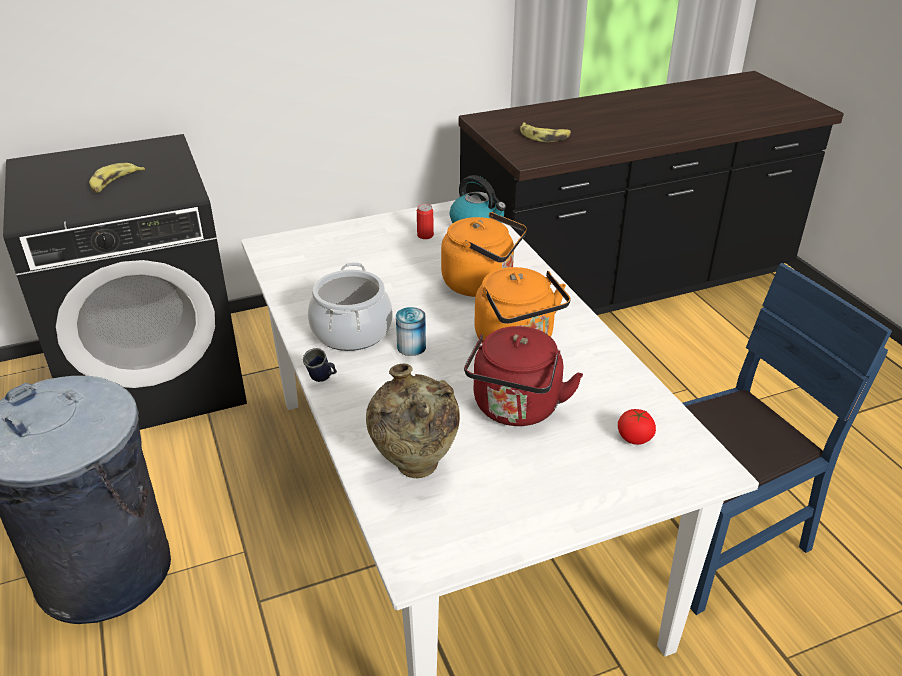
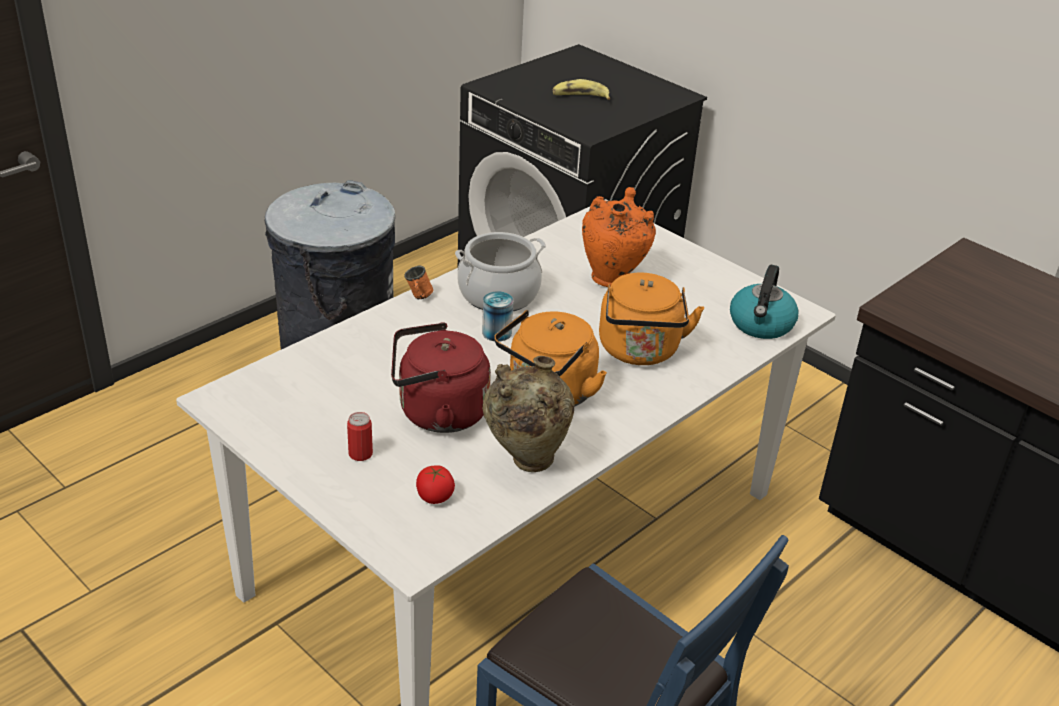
camera: 65 degrees right, 0 degrees up
(322, 379) = (419, 298): blue mug -> orange mug
(371, 268) = (612, 279): none -> orange vase
(415, 470) = (325, 373): beige vase -> beige vase (525, 460)
(425, 235) = (706, 296): can -> can (360, 454)
(544, 137) = (976, 308): banana -> none

